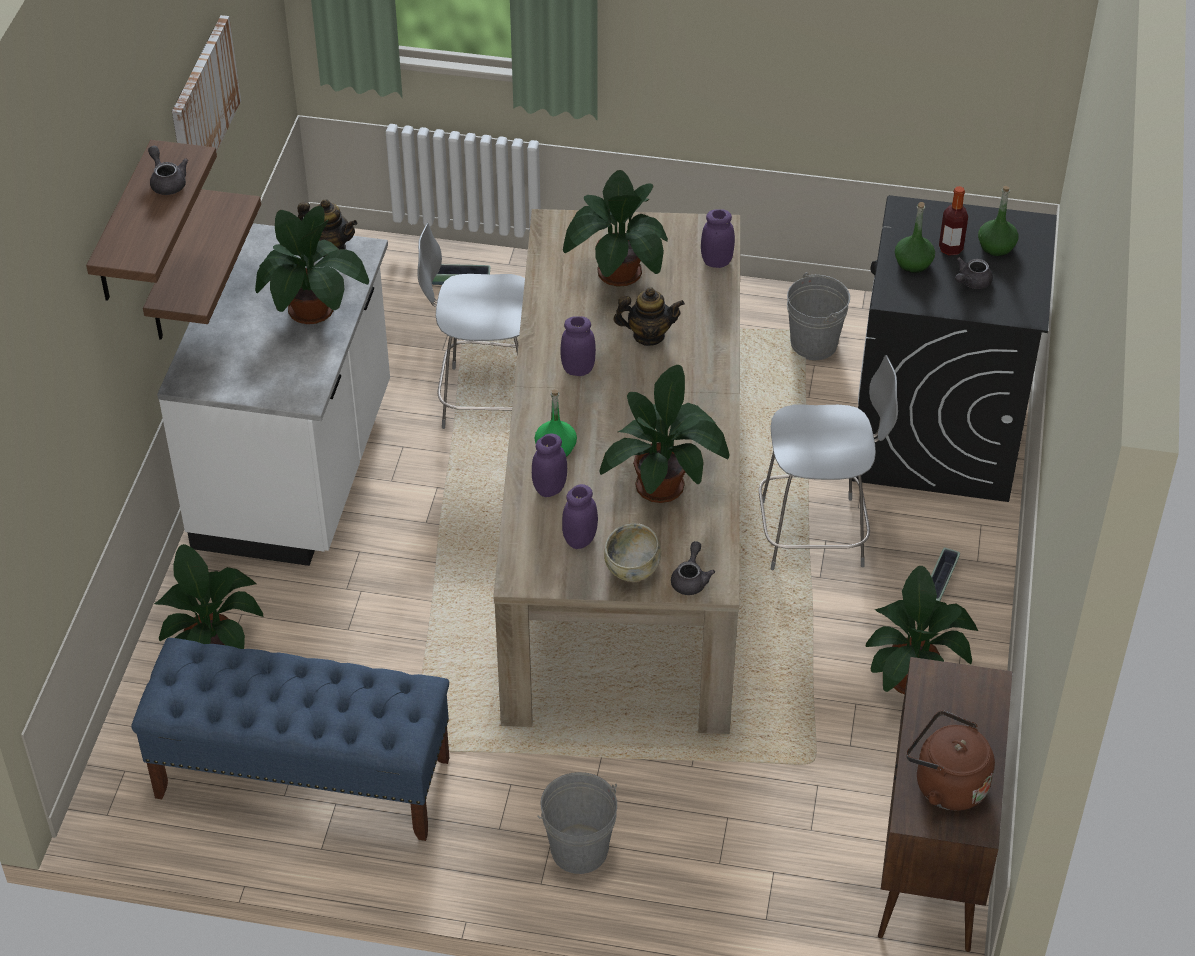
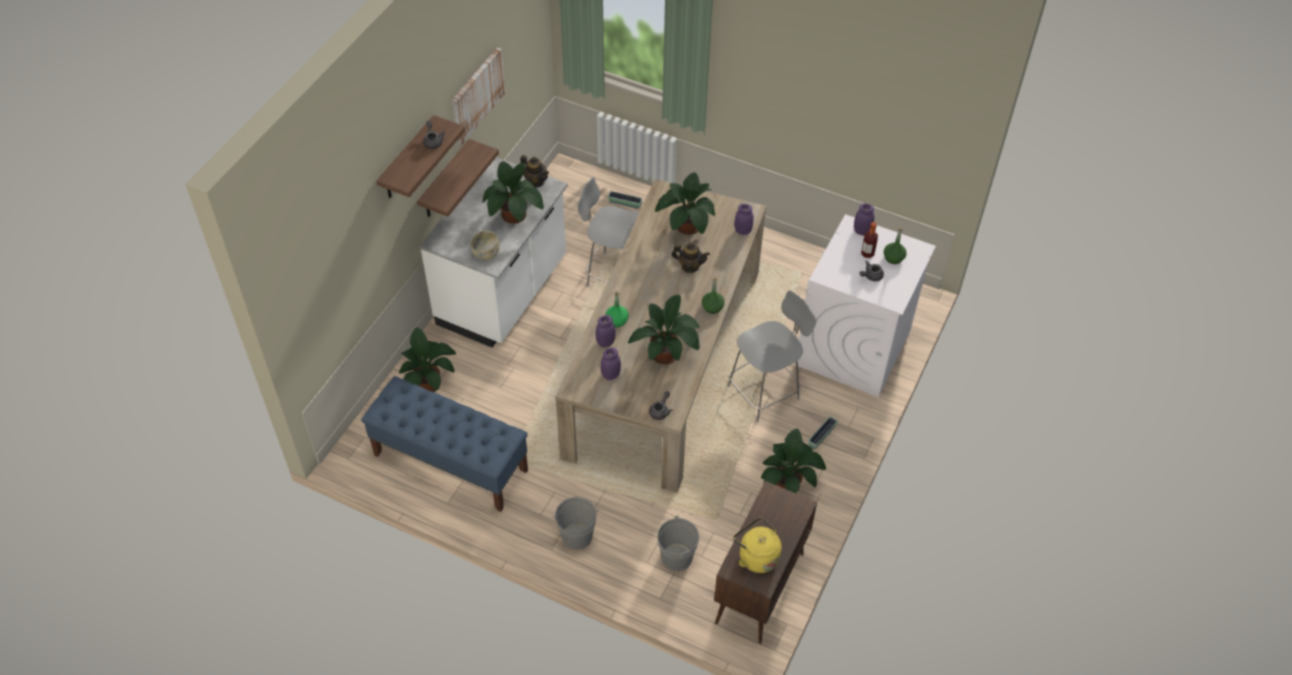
camera: 15 degrees right, 5 degrees up
(578, 369) = (645, 278): purple jar -> purple jar (862, 231)
(632, 569) = (632, 398): beige bowl -> beige bowl (486, 253)
(814, 344) = (804, 281): grey bucket -> grey bucket (677, 557)
(816, 534) = (765, 391): grey chair -> grey chair turned 45 degrees counterclockwise
(913, 263) = (843, 258): green bottle -> green bottle (712, 307)
(936, 433) = (853, 348): black washing machine -> white washing machine
(946, 784) = (756, 556): brown kettle -> yellow kettle

